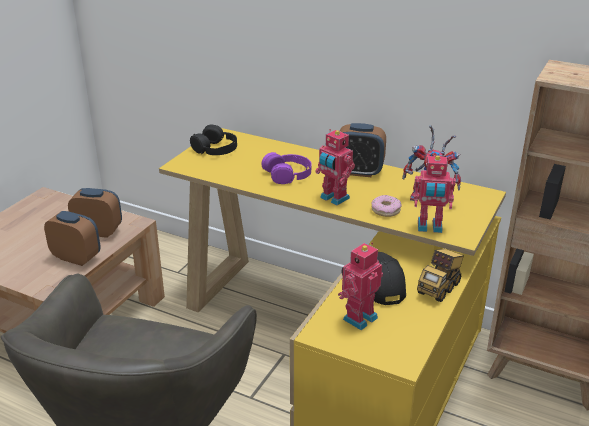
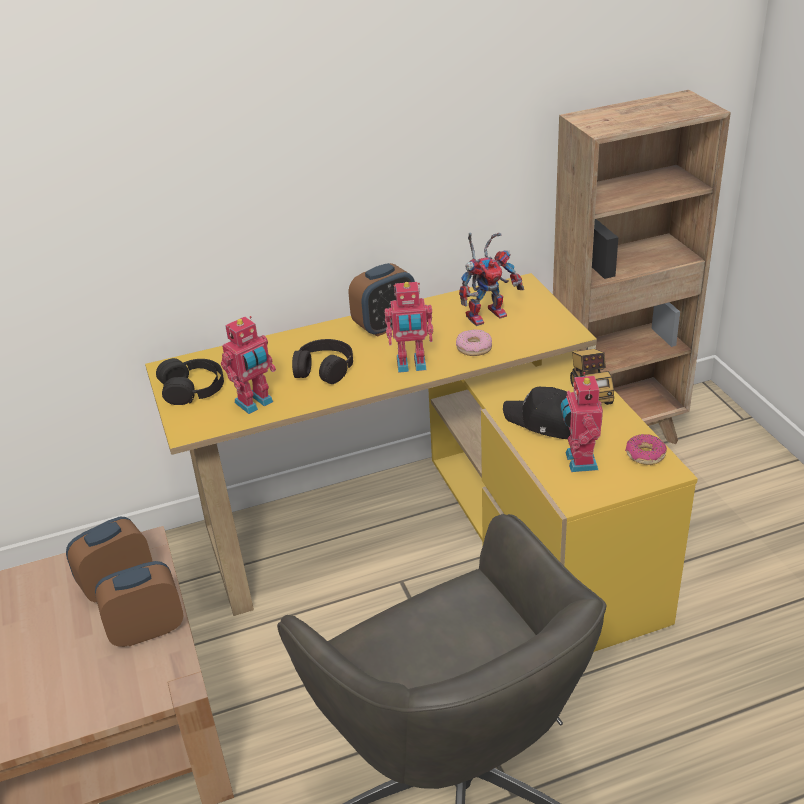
camera: 45 degrees left, 5 degrees up
(288, 174) = (324, 368): purple headphones -> black headphones
(406, 344) = (645, 455): none -> donut
(429, 227) = (534, 340): toy robot -> toy robot (255, 403)

